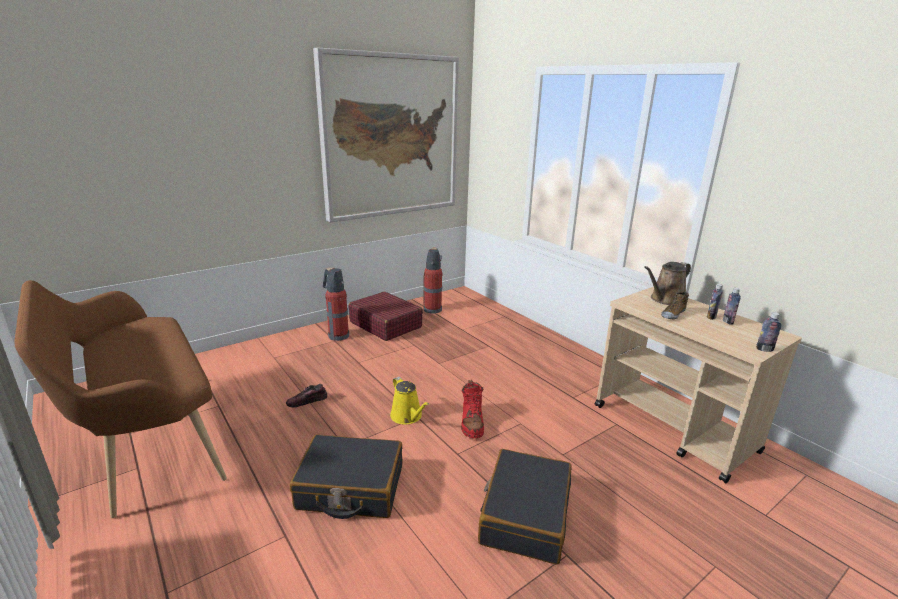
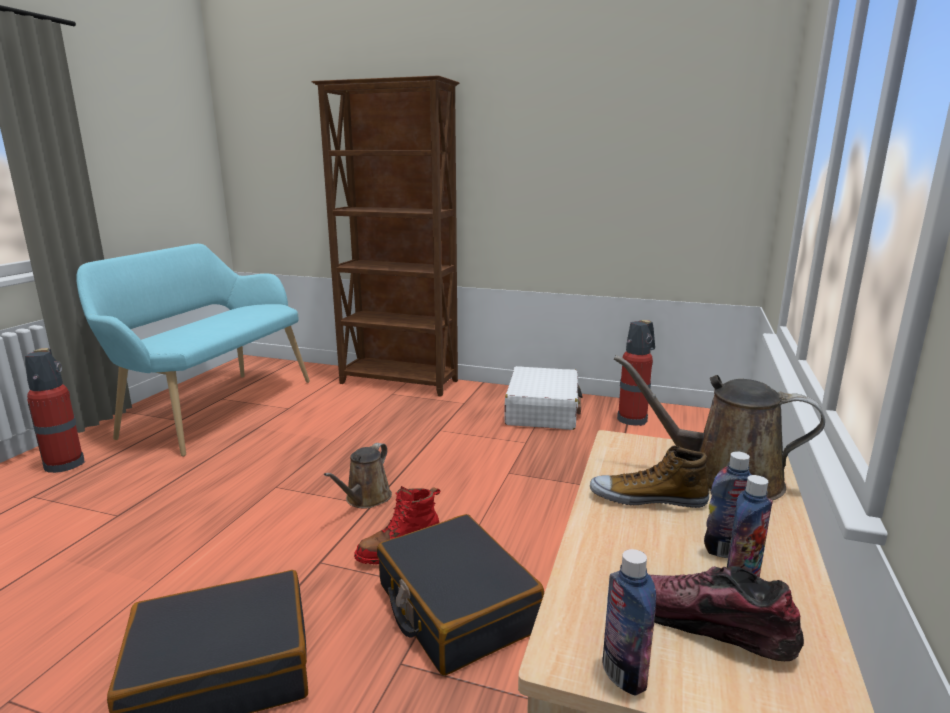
camera: 55 degrees right, 5 degrees down
(144, 443) = (213, 408): brown bench -> turquoise bench
(260, 348) = (399, 382): none -> brown bookcase
(307, 401) = (335, 438): shoe -> shoe (707, 625)
(338, 335) = (476, 400): fire extinguisher -> fire extinguisher (65, 463)
(350, 488) = (206, 518): black suitcase -> black suitcase (455, 607)
(385, 324) = (542, 411): red suitcase -> white suitcase
(391, 136) = (618, 144): picture -> none
(408, 416) = (365, 499): yellow watering can -> brown watering can

